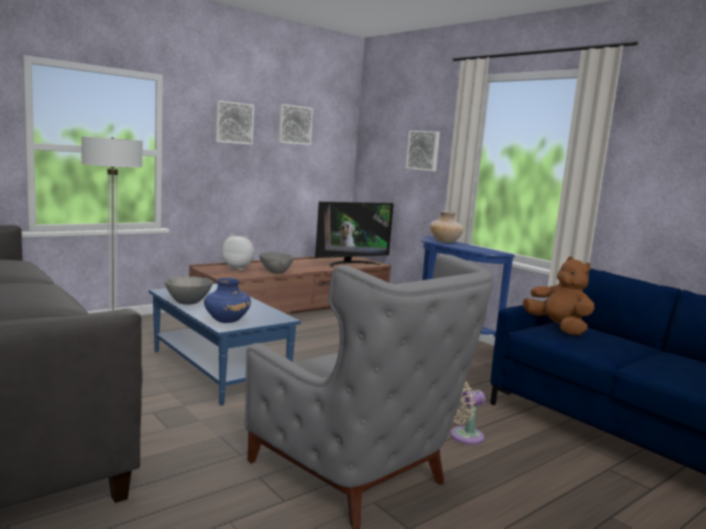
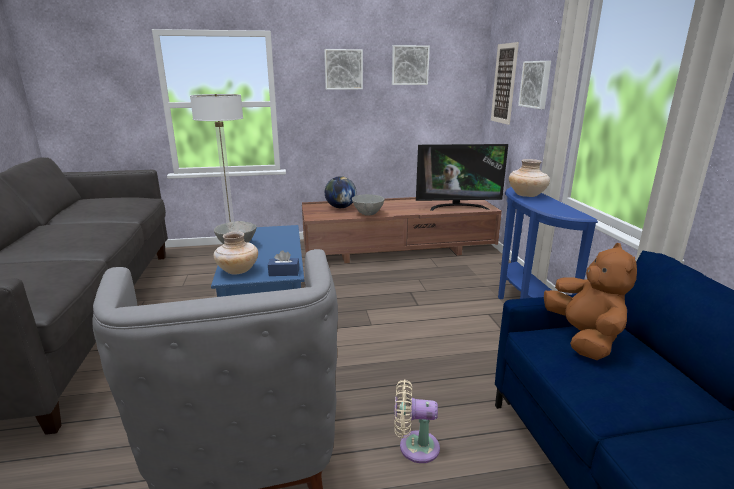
camera: 30 degrees right, 10 degrees up
(226, 320) = (238, 271): blue vase -> beige vase
(239, 268) = (340, 207): plush toy -> globe
(275, 318) = (284, 272): none -> blue tissue box
(382, 149) = (504, 84): none -> picture

